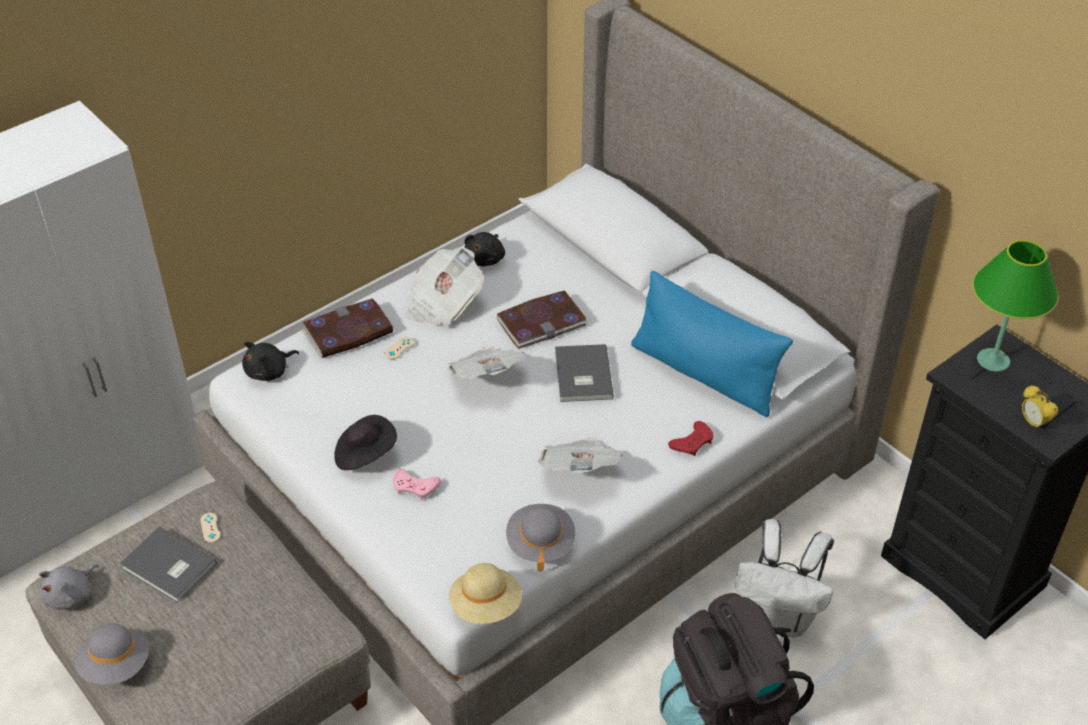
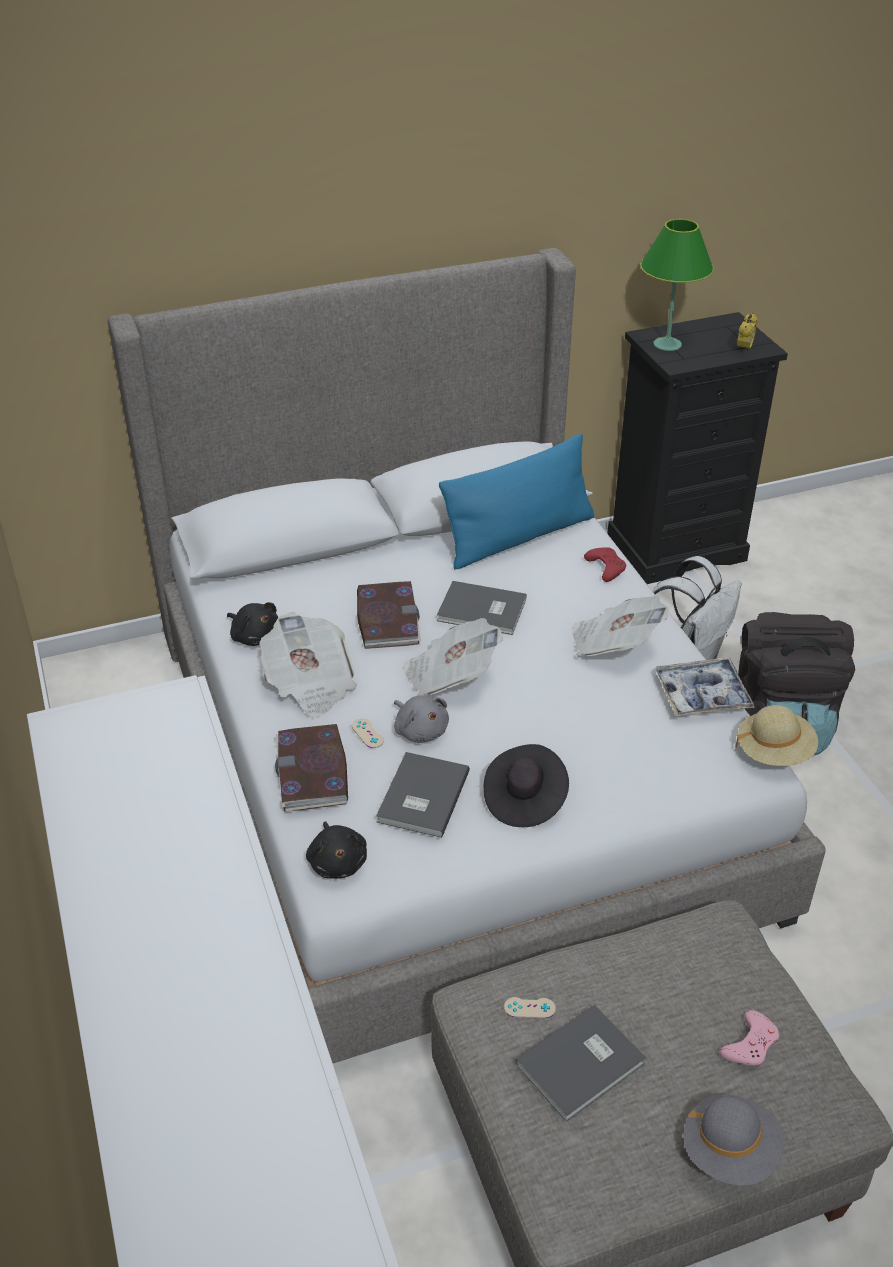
camera: 70 degrees left, 5 degrees down
(72, 595) = (588, 1196): grey plush toy -> grey plush toy (420, 730)
(341, 394) = (420, 797): none -> grey book
(415, 487) = (591, 769): pink game controller -> pink game controller (750, 1044)
(540, 543) = (702, 695): grey hat -> tray
(1033, 423) = (744, 349): alarm clock -> alarm clock turned 60 degrees counterclockwise

